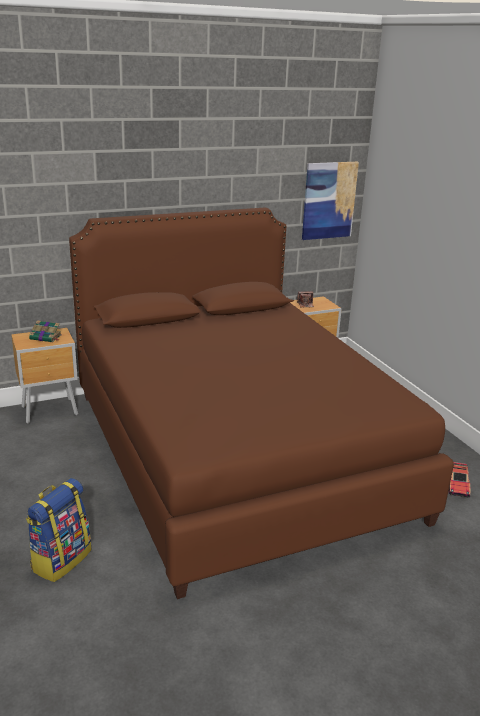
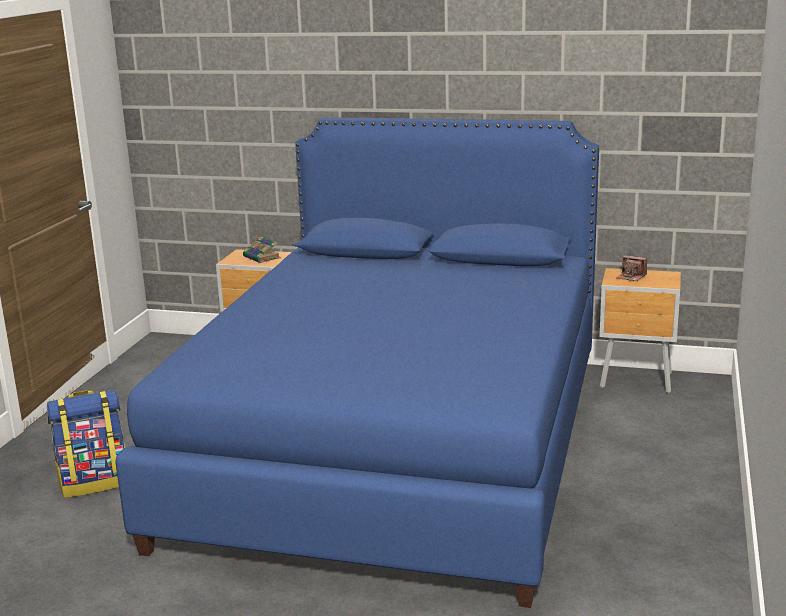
camera: 40 degrees right, 5 degrees down
(235, 452) = (397, 446): brown bed -> blue bed
(329, 200) = (688, 118): picture -> none
(457, 484) = (645, 578): toy car -> none

